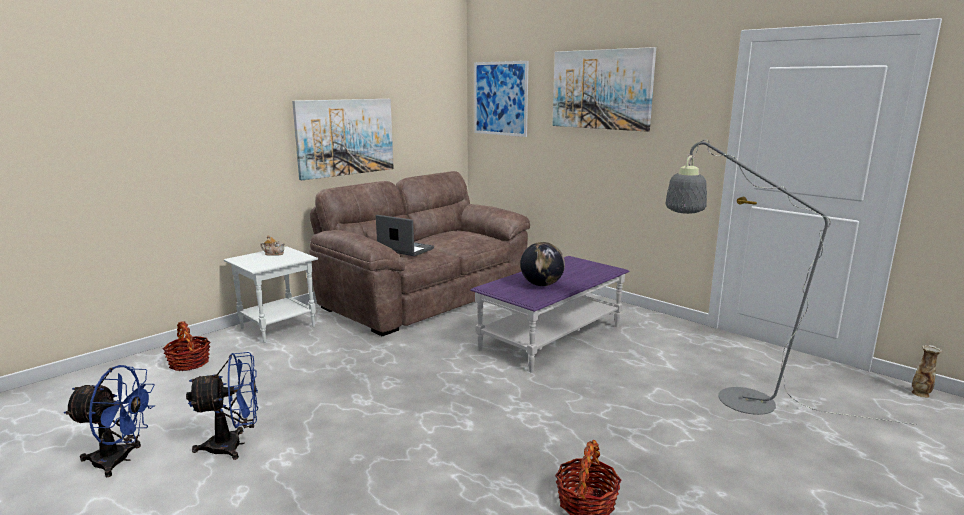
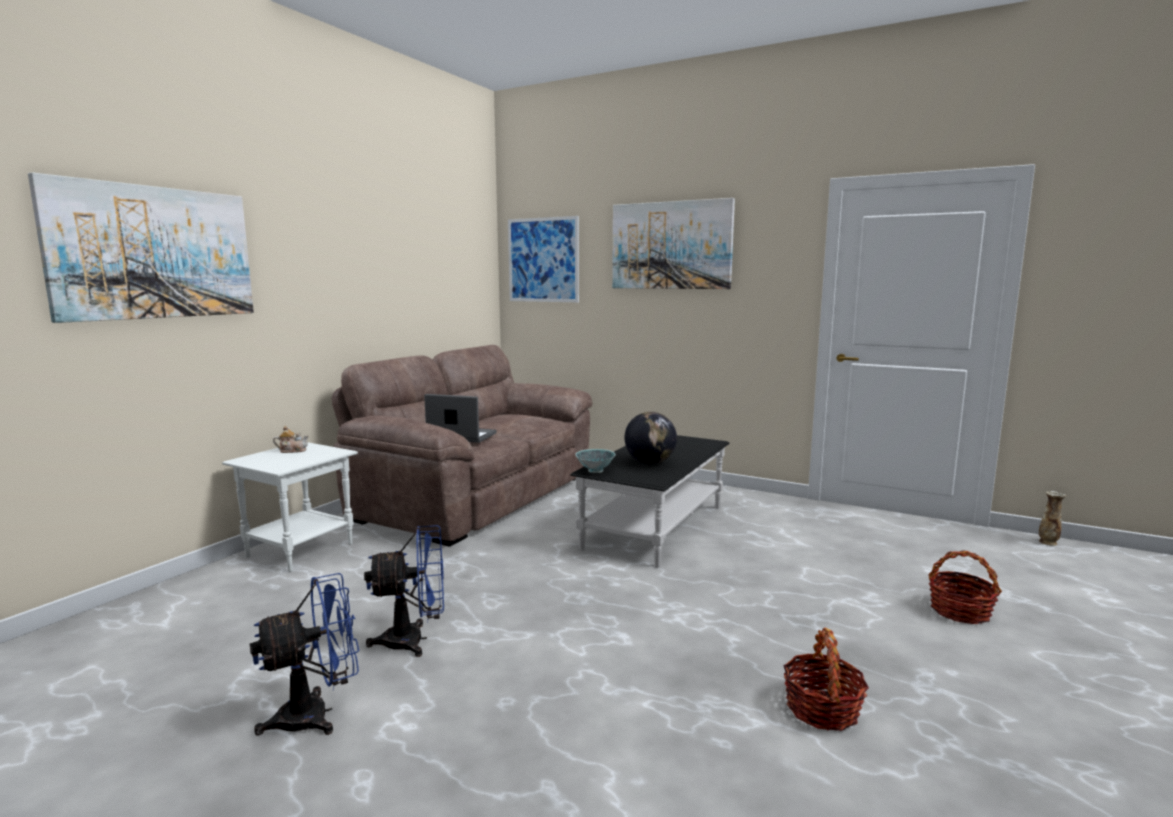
camera: 15 degrees left, 5 degrees down
(120, 460) = (137, 768): blue fan -> blue fan (414, 640)
(189, 363) = (188, 611): basket -> basket (959, 611)
(345, 137) = (370, 301): picture -> picture (154, 253)
(491, 288) = (595, 471): none -> bowl
(551, 337) = (655, 527): purple coffee table -> black coffee table
(730, 398) = (885, 569): grey floor lamp -> none

